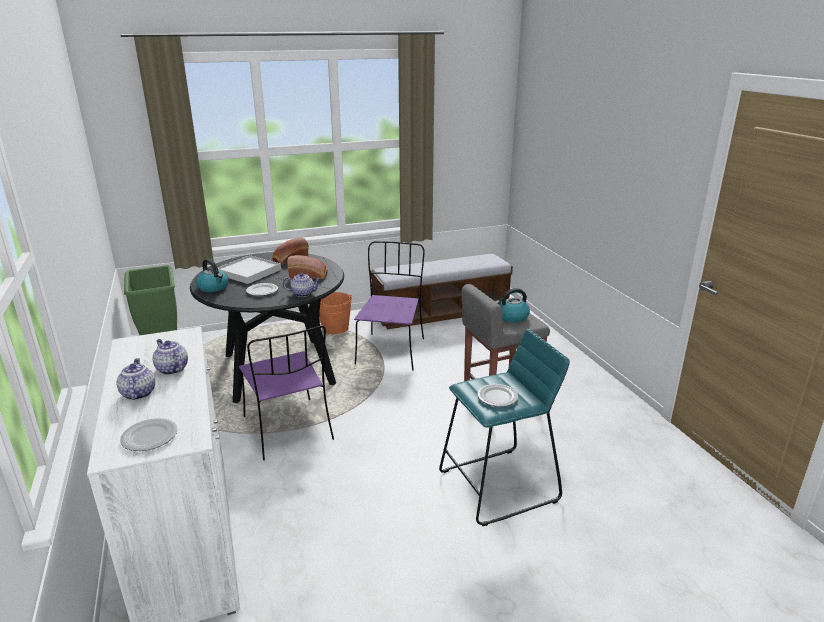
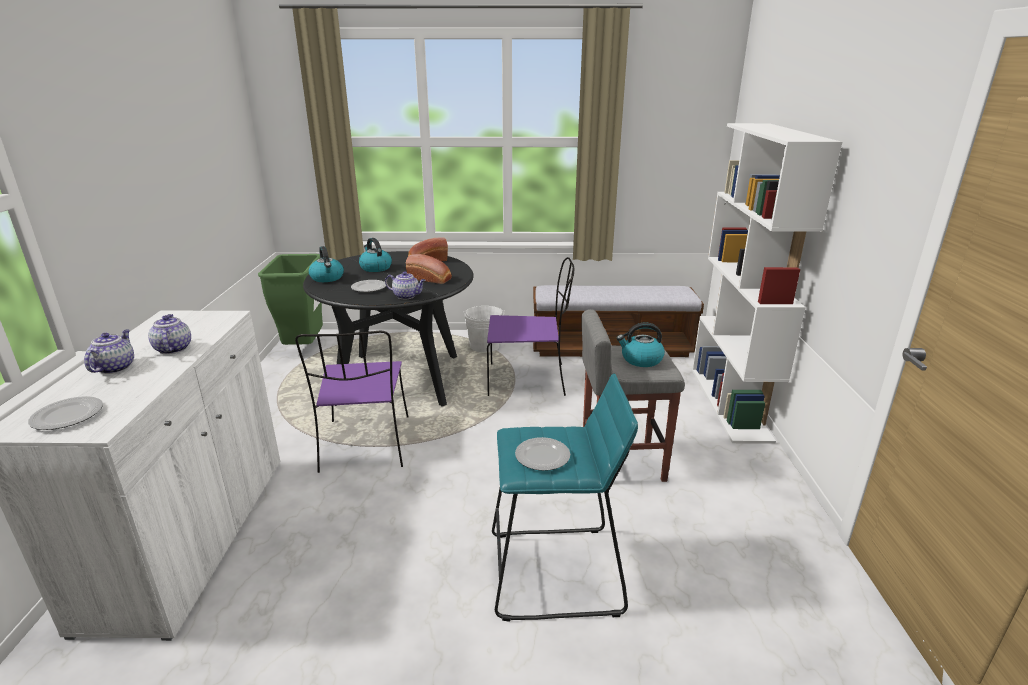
camera: 20 degrees right, 0 degrees up
(249, 272) = (375, 268): white tray -> kettle
(335, 329) = (484, 347): orange bucket -> white bucket
(391, 350) = (529, 380): purple chair -> purple chair turned 60 degrees clockwise
(551, 341) = (730, 403): none -> white bookcase

